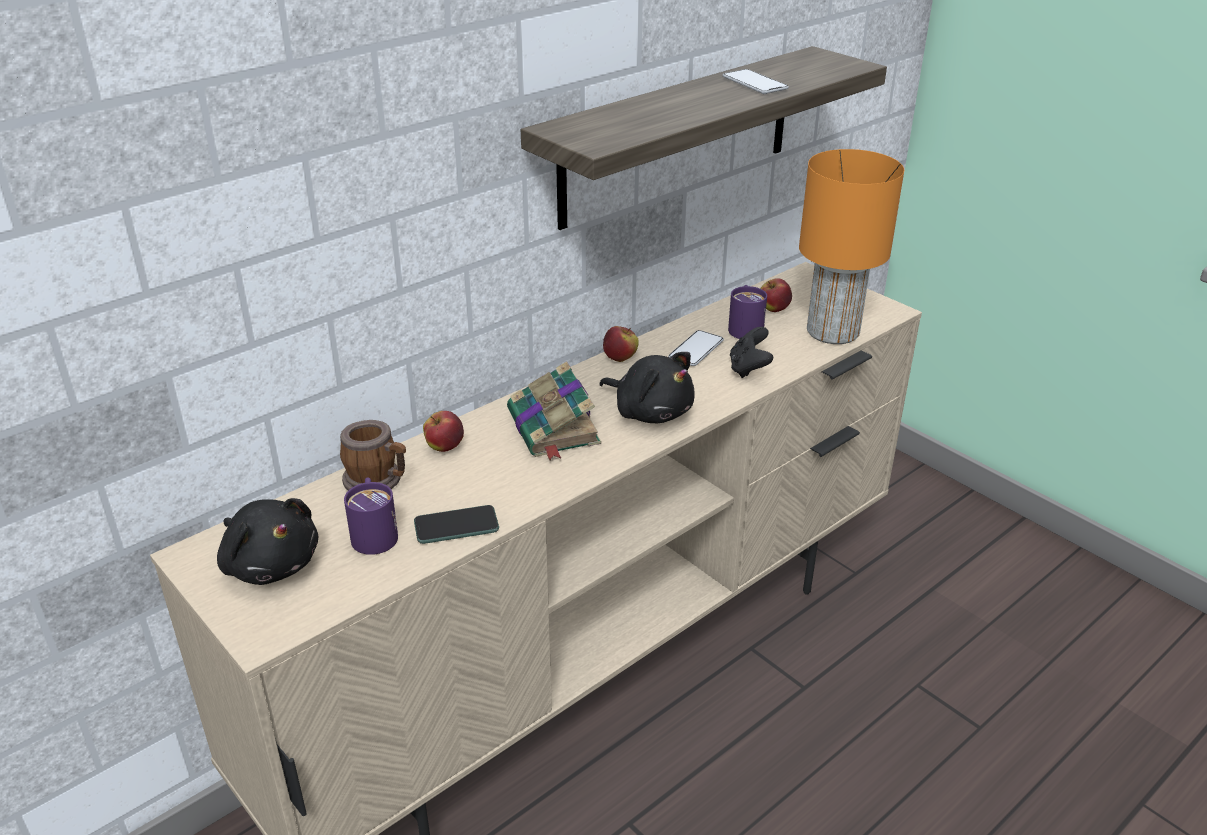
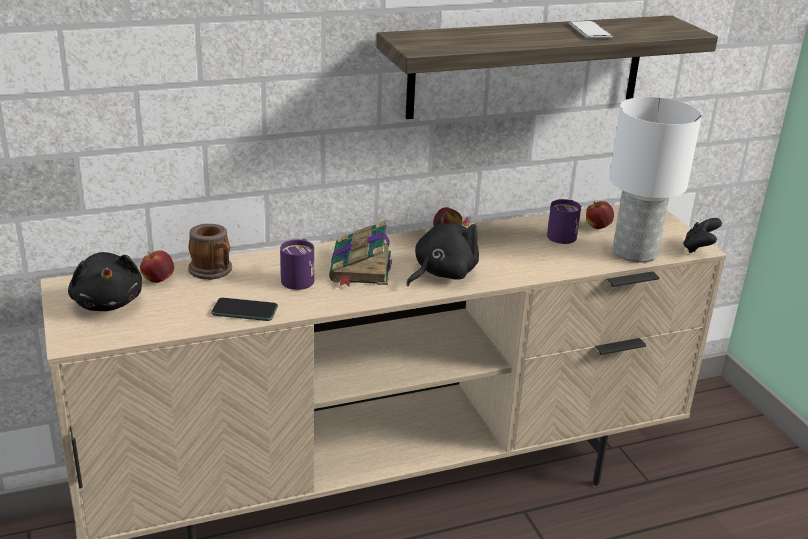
camera: 20 degrees right, 5 degrees down
(374, 532) = (187, 301): purple mug -> purple mug (299, 277)
(444, 447) = (274, 261): apple -> apple (158, 280)
(650, 412) = (441, 273): black plush toy -> black plush toy turned 105 degrees counterclockwise
(696, 349) = (511, 241): phone -> none
(749, 369) = (543, 262): black game controller -> black game controller (699, 248)
(834, 332) = (636, 253): orange table lamp -> white table lamp

